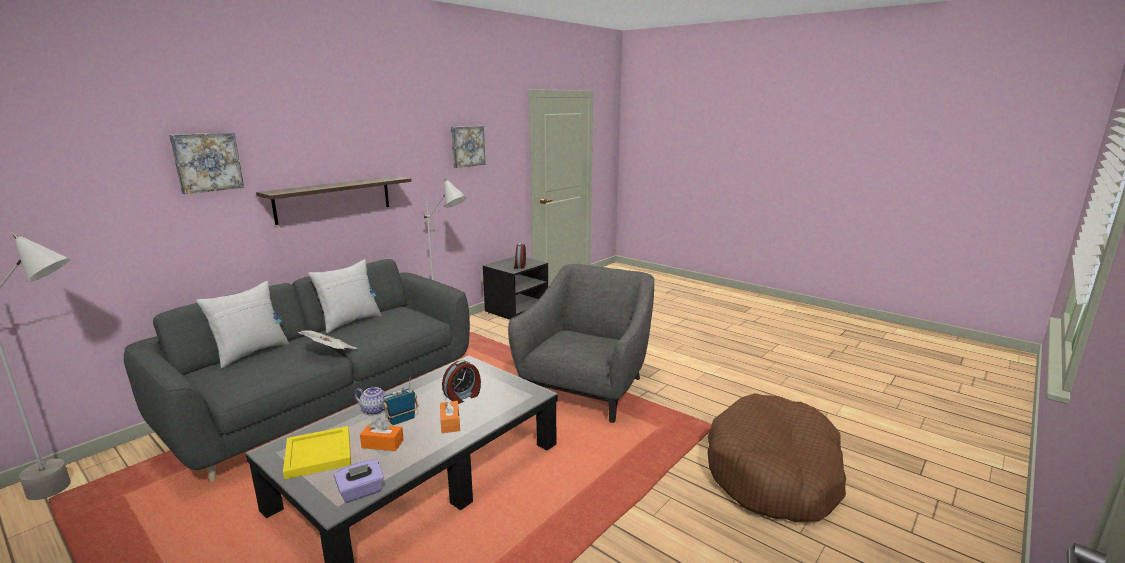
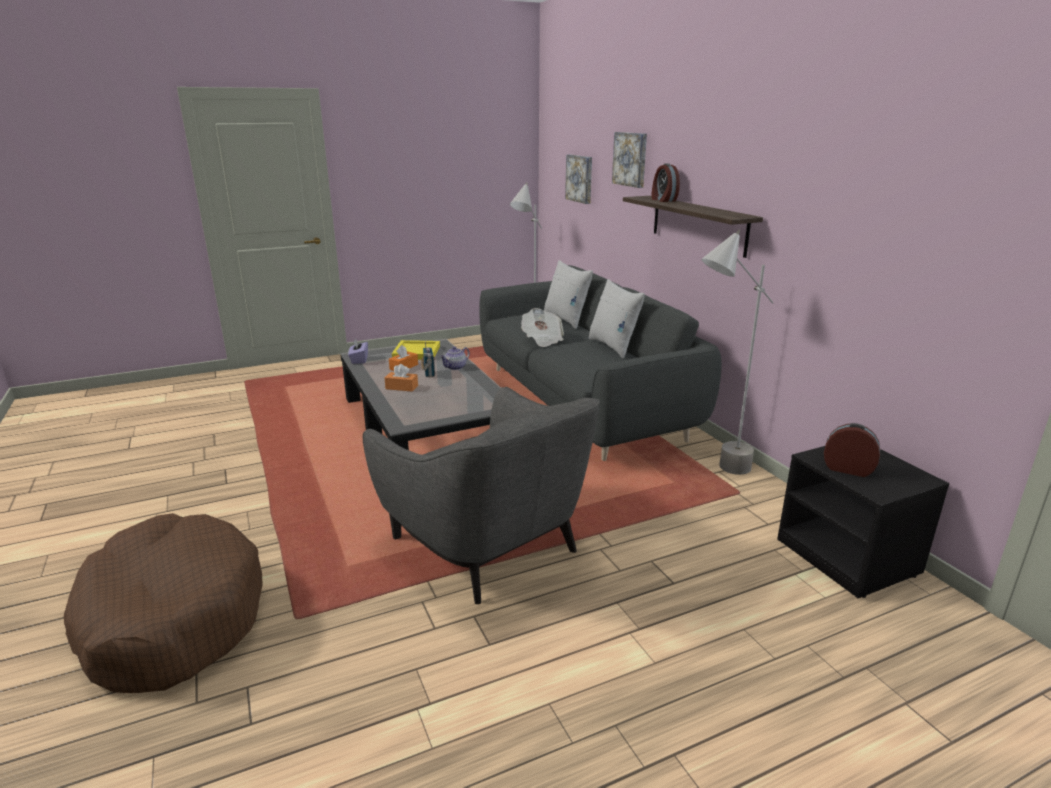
camera: 115 degrees right, 5 degrees up
(463, 397) = (437, 396): alarm clock -> alarm clock (663, 200)
(467, 146) = (894, 197): picture -> picture (580, 178)

